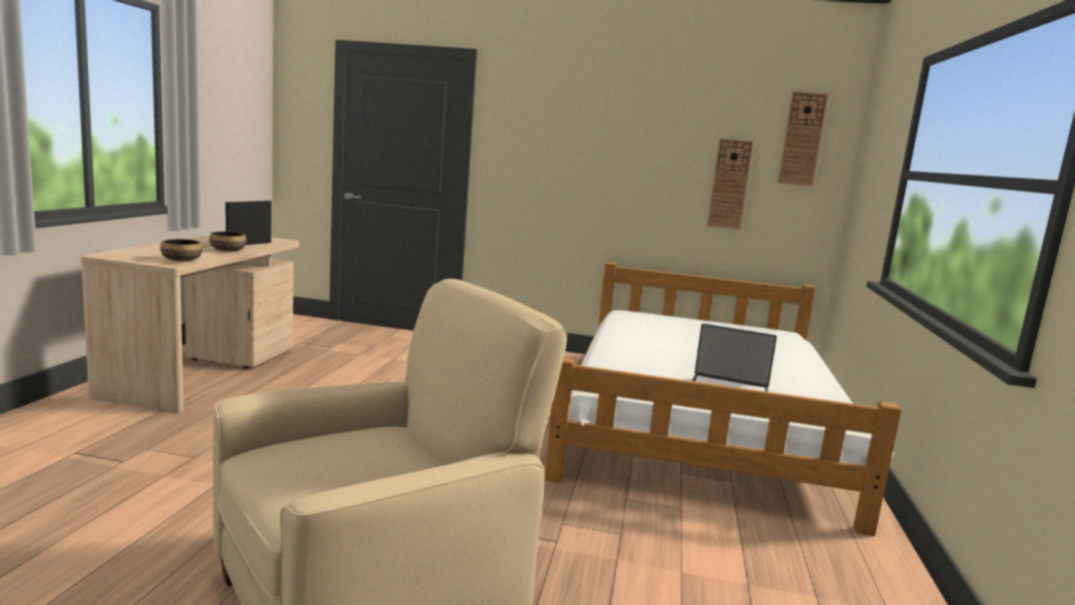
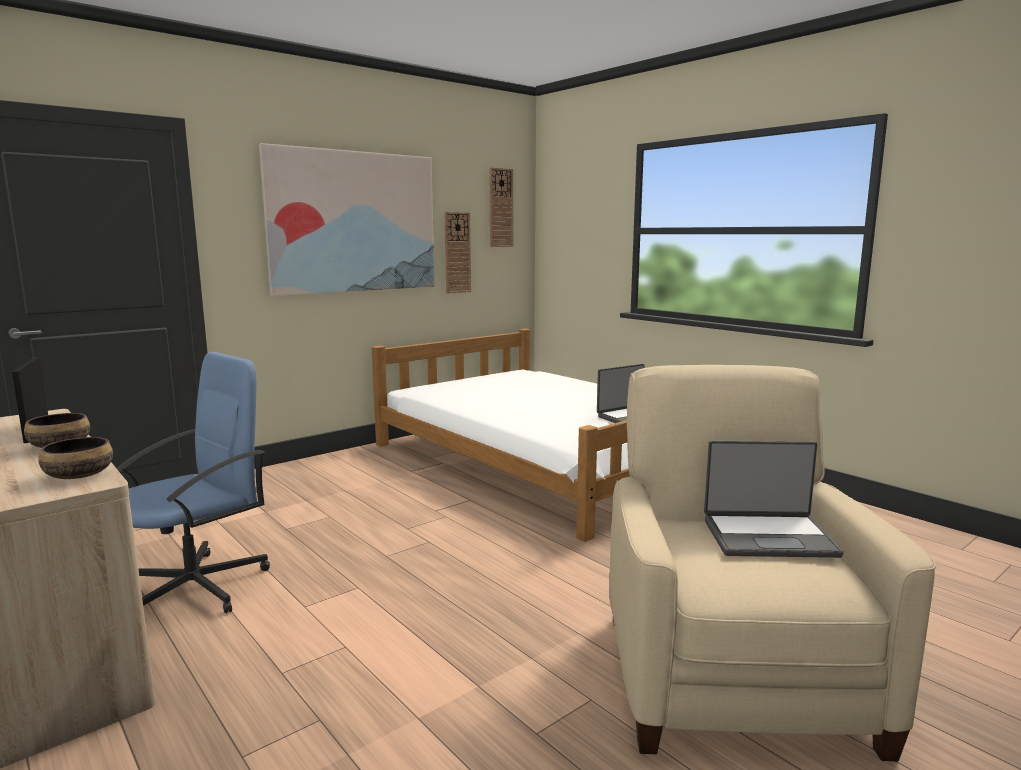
camera: 50 degrees left, 0 degrees up
(308, 380) = (196, 586): none -> blue office chair
(387, 465) = (768, 537): none -> laptop
(610, 141) = (354, 222): none -> picture

